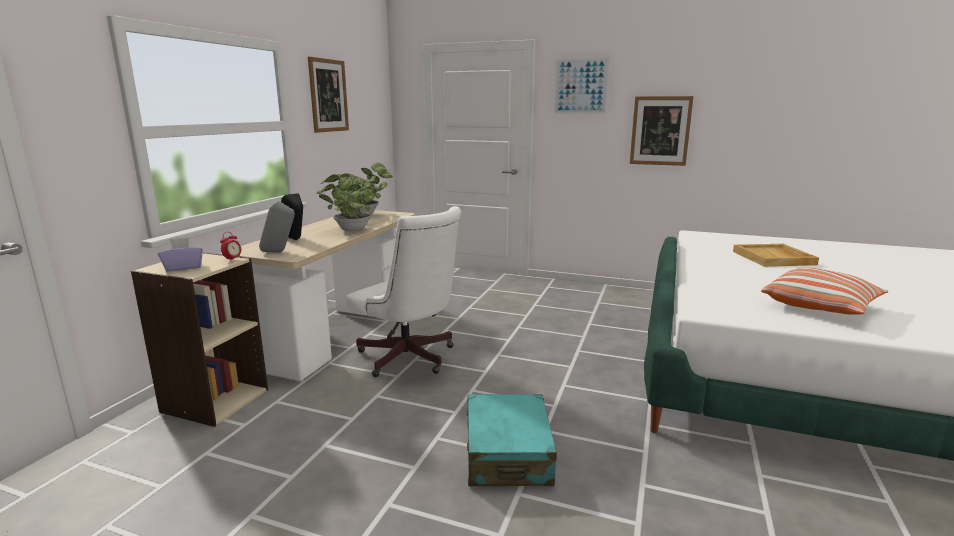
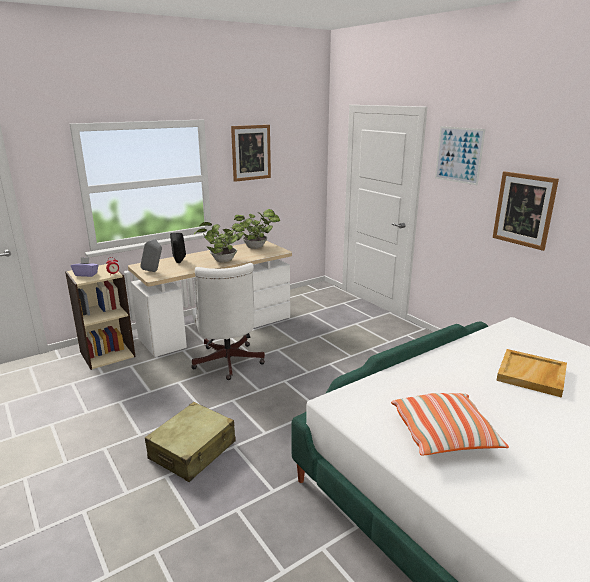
camera: 35 degrees right, 5 degrees up
(507, 454) = (193, 450): turquoise suitcase -> beige suitcase

